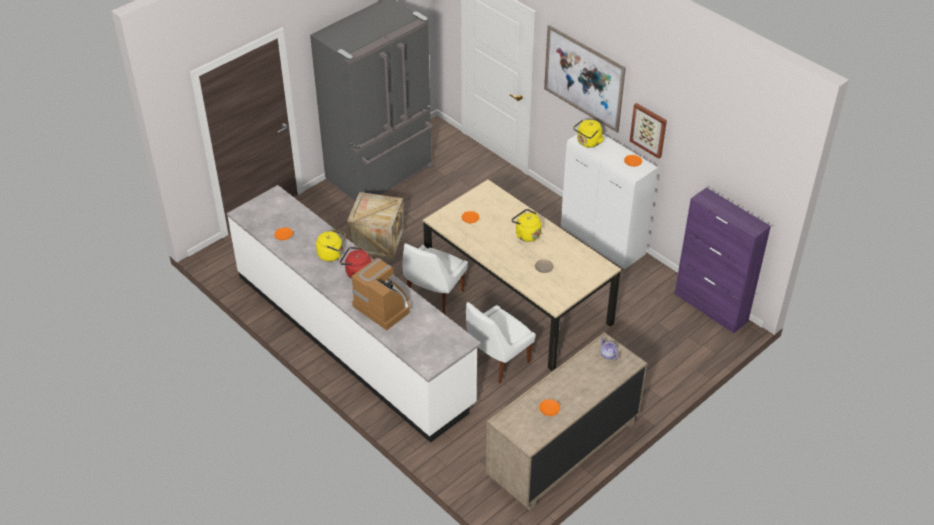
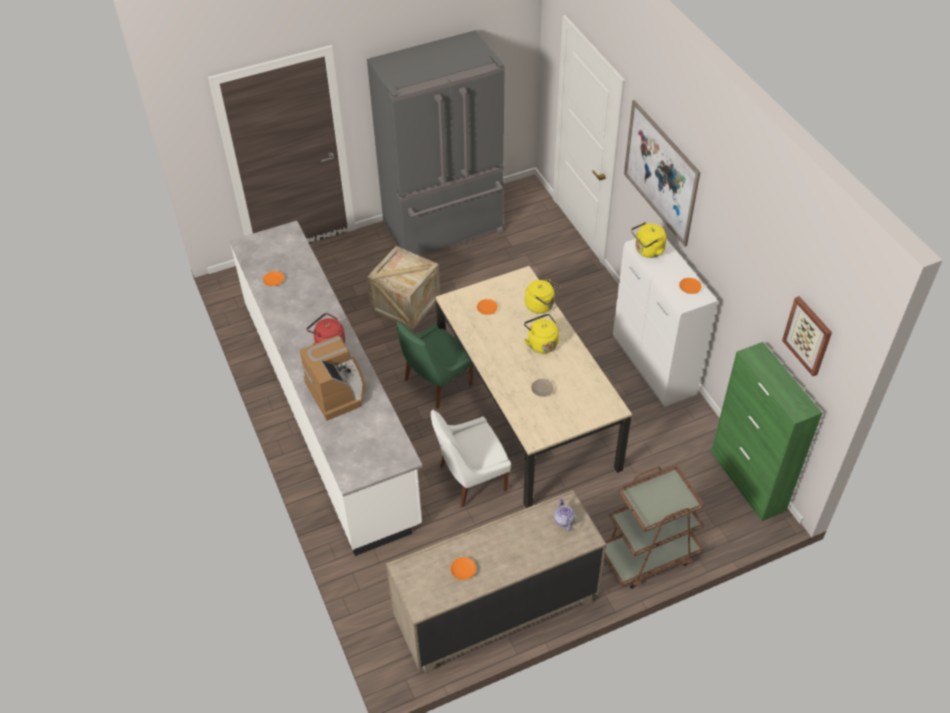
camera: 20 degrees right, 5 degrees up
(332, 254) = (313, 315): yellow kettle -> yellow kettle (541, 306)
(433, 296) = (436, 383): white chair -> green chair
(649, 130) = (715, 254): picture -> picture (808, 335)
(661, 379) = (648, 555): none -> brown cart
(711, 307) = (748, 481): purple cabinet -> green cabinet

